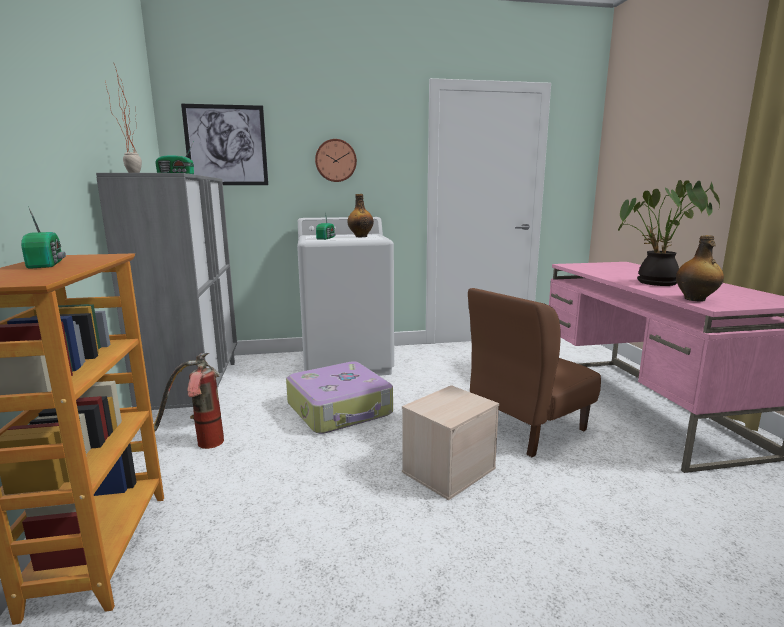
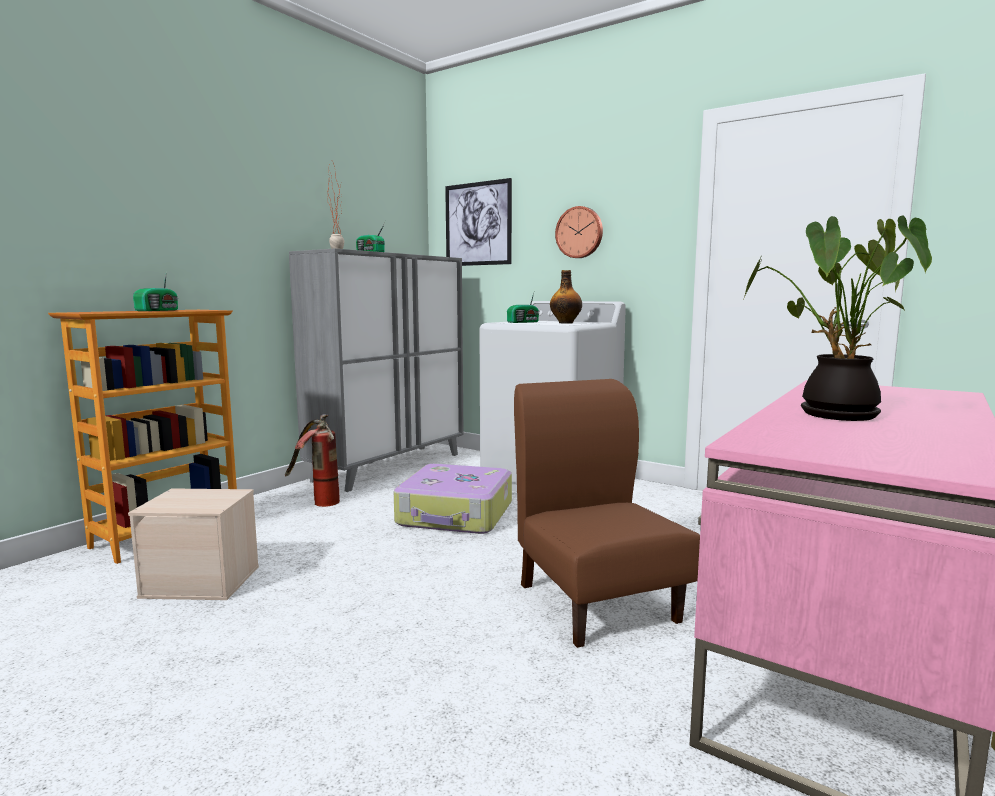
camera: 45 degrees right, 5 degrees down
(448, 469) = (430, 594): beige storage box -> beige storage box (203, 581)
(526, 427) = (597, 601): brown chair -> brown chair turned 60 degrees clockwise
(695, 299) = (767, 435): bottle -> none

